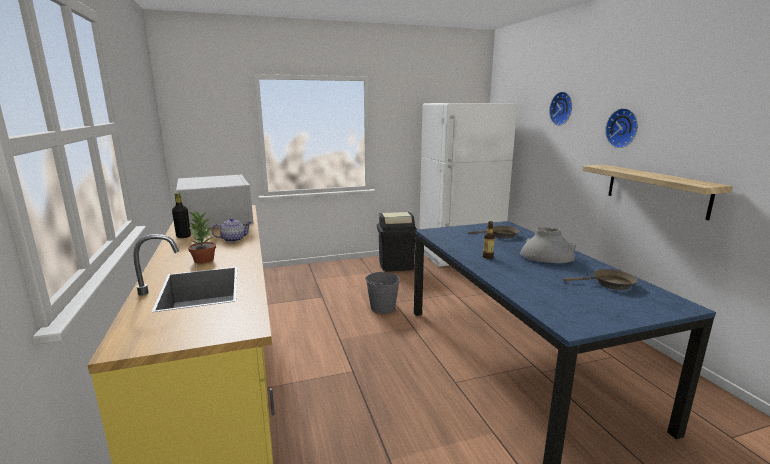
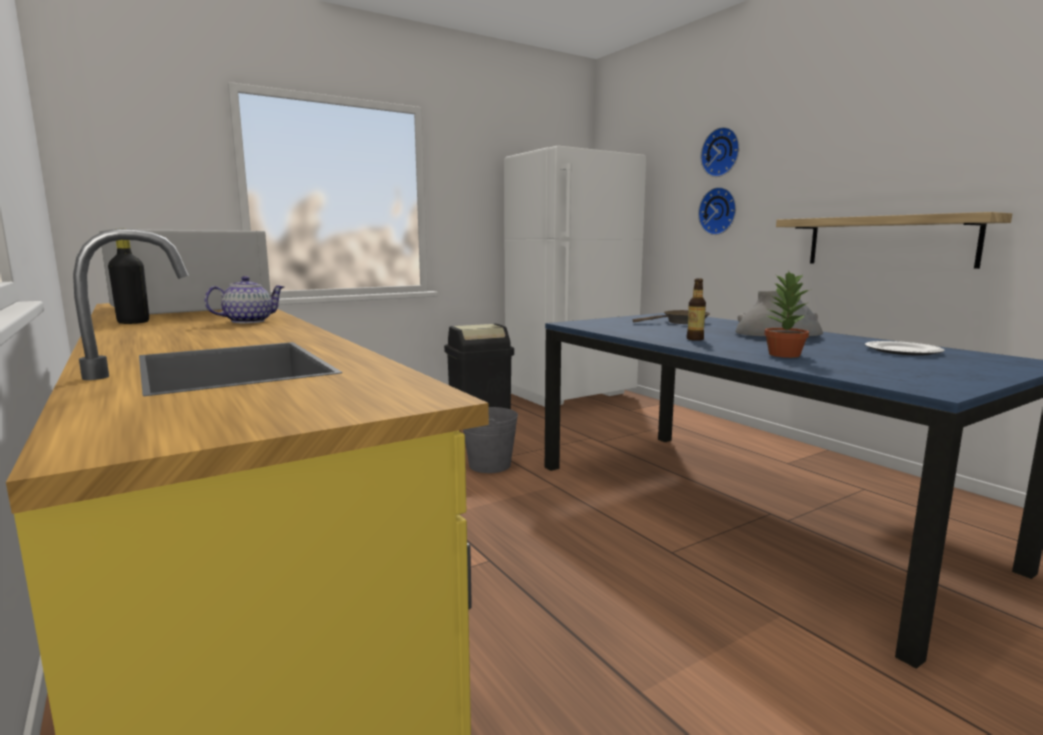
camera: 15 degrees left, 5 degrees down
(203, 260) = (207, 339): potted plant -> potted plant (783, 354)
(609, 284) = (904, 351): brown frying pan -> plate
(623, 128) = (827, 163): wall clock -> wall clock (719, 211)

